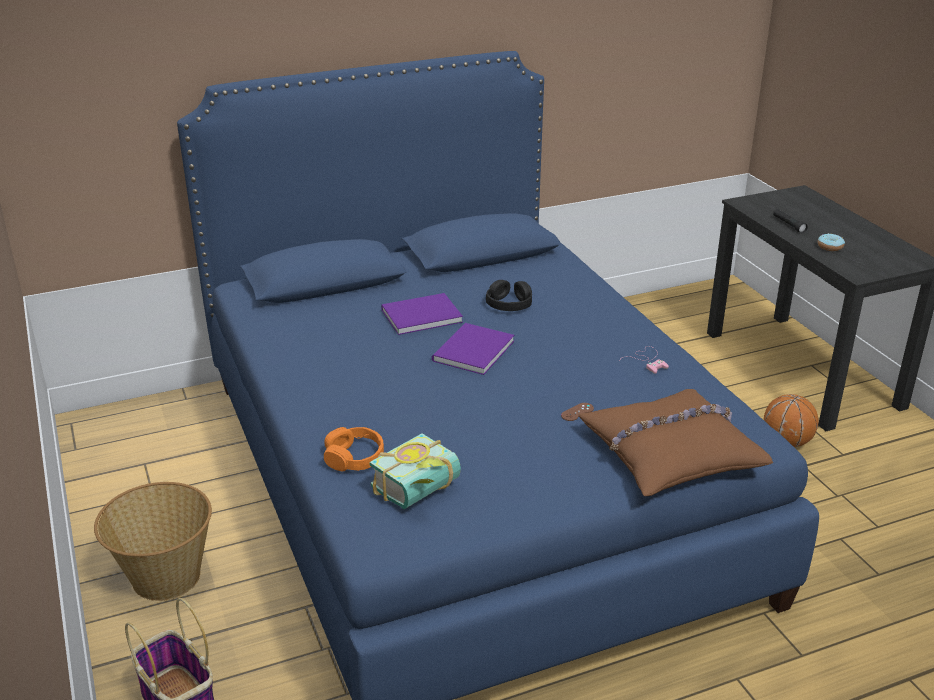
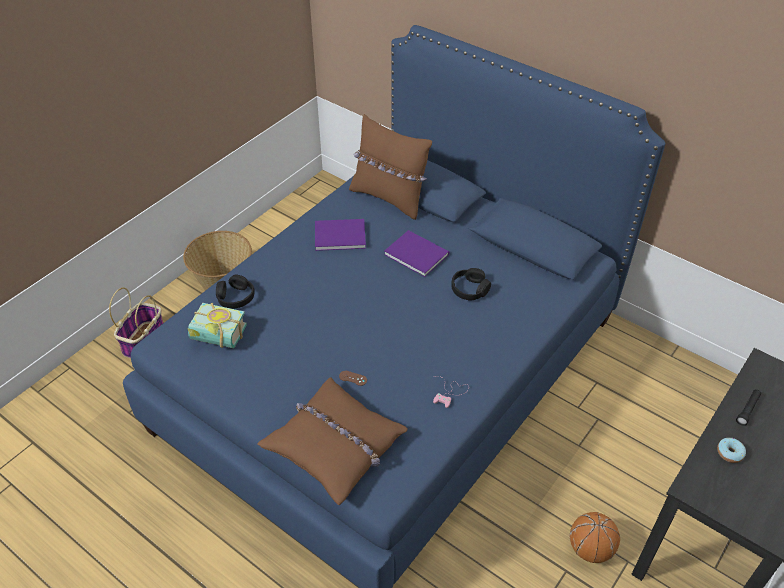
camera: 60 degrees right, 15 degrees up
(305, 303) = (389, 198): none -> brown pillow
(354, 458) = (235, 297): orange headphones -> black headphones
(470, 351) = (388, 296): purple book -> purple book (338, 235)

